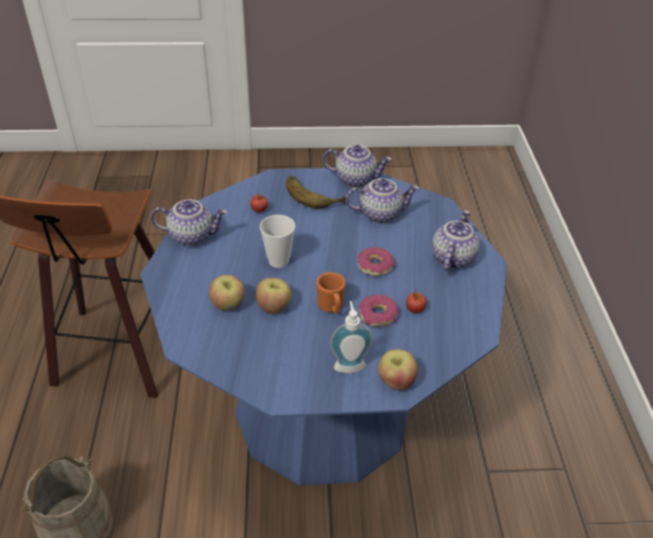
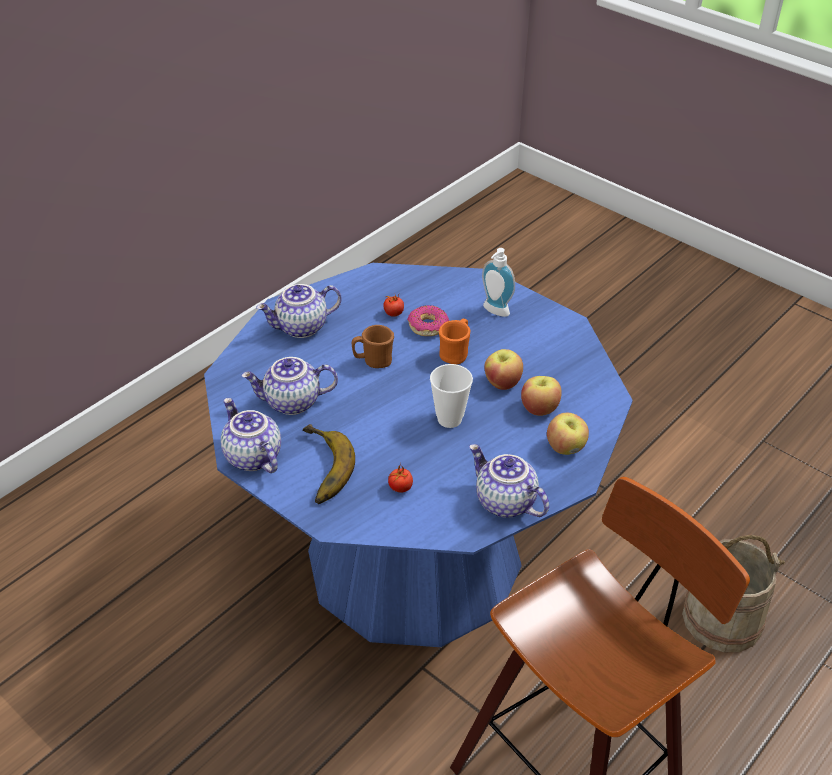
camera: 135 degrees left, 0 degrees up
(375, 266) = (373, 361): donut -> brown mug
(380, 213) = (292, 403): teapot -> teapot turned 45 degrees counterclockwise
(396, 381) = (475, 284): apple -> apple (565, 447)

